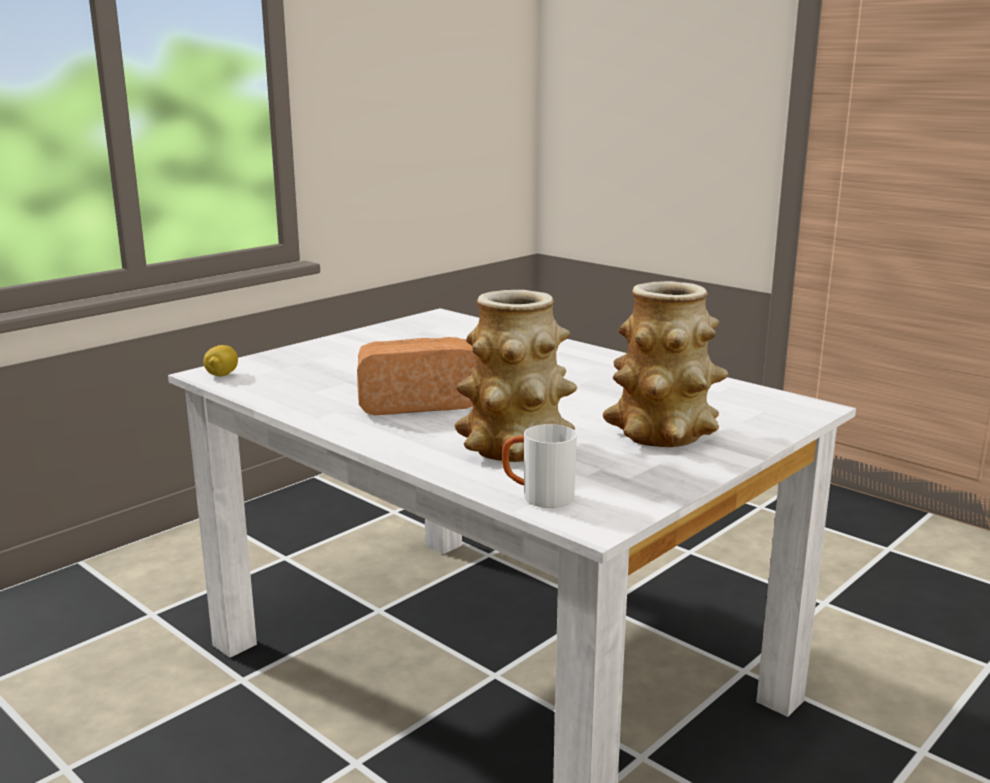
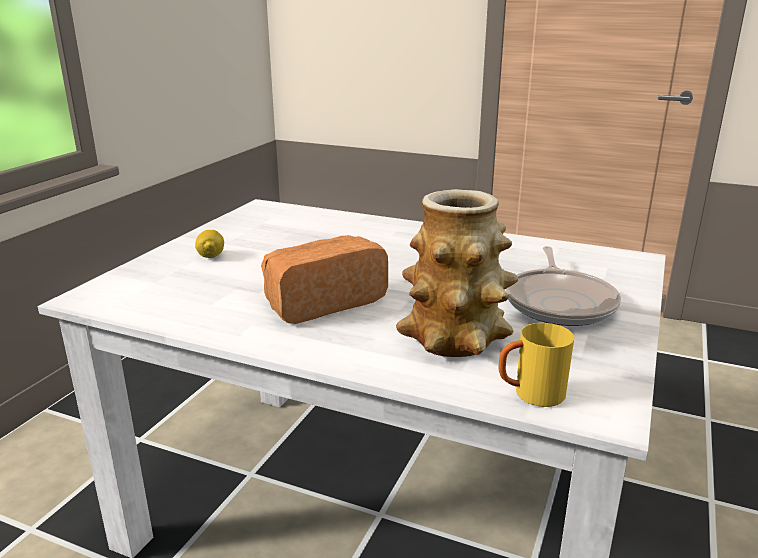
camera: 20 degrees left, 5 degrees up
(222, 375) = (100, 298): lemon -> lemon (211, 256)
(538, 497) = (530, 395): white mug -> yellow mug
(663, 434) = (559, 302): vase -> frying pan

